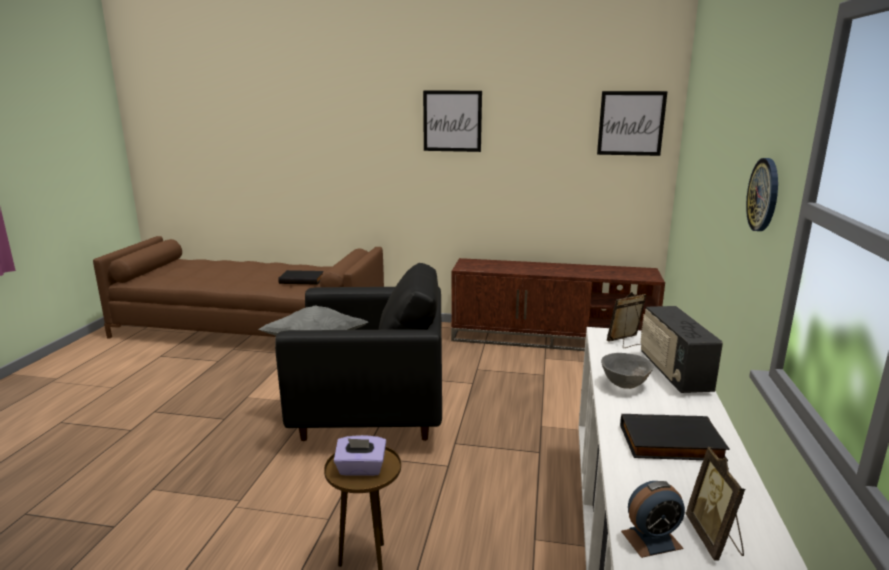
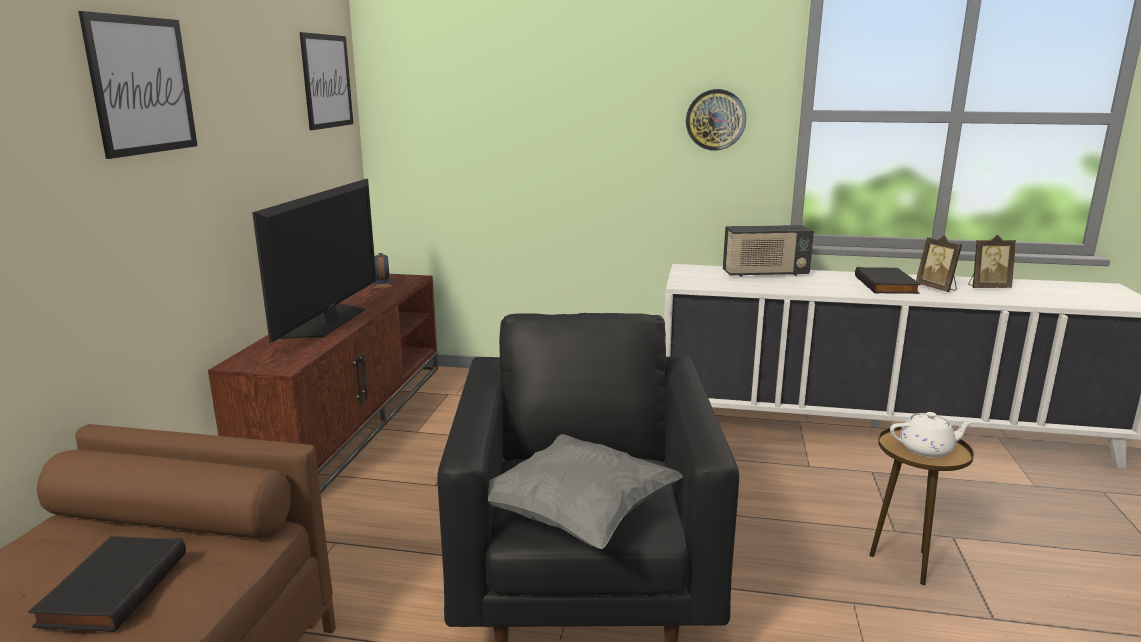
camera: 90 degrees left, 0 degrees up
(361, 469) = (927, 449): purple tissue box -> white teapot
(538, 268) = (328, 321): none -> television
(624, 385) = (801, 287): grey bowl -> none
(627, 342) = (704, 279): picture frame -> picture frame (937, 288)
(651, 539) = (1007, 298): alarm clock -> alarm clock (382, 284)

